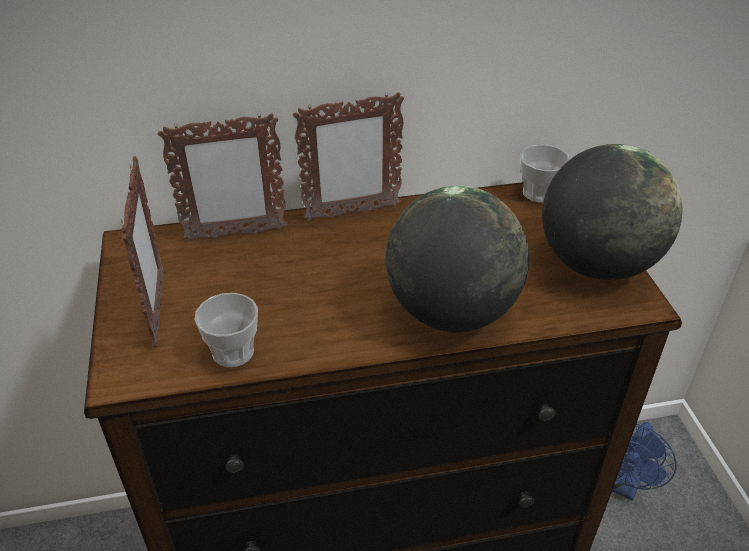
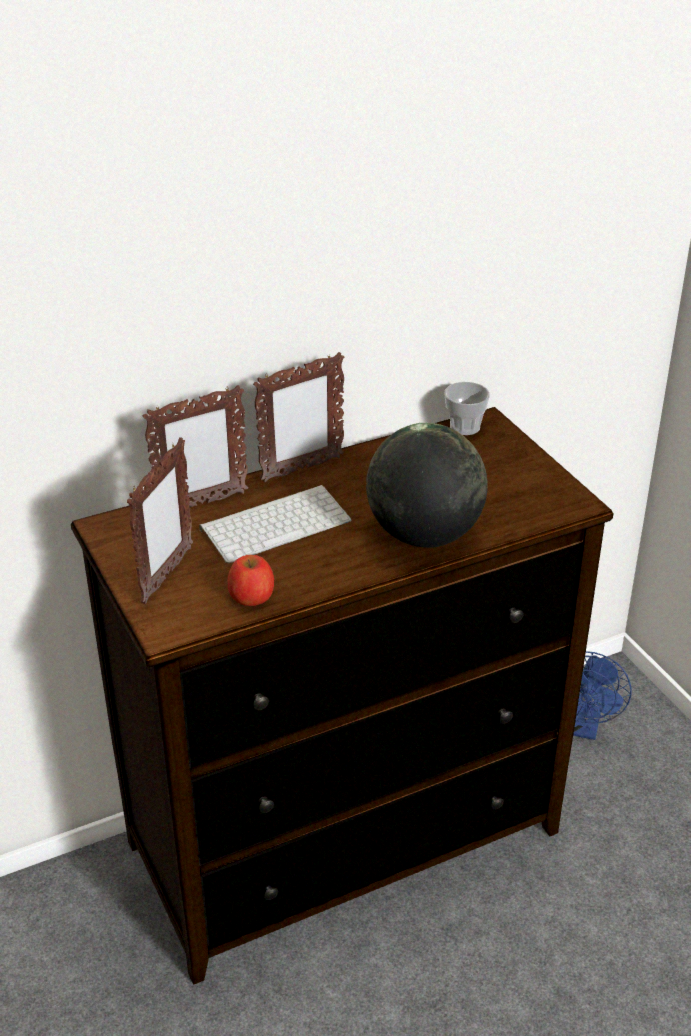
camera: 15 degrees left, 5 degrees down
(158, 310) = (166, 575): picture frame -> picture frame turned 45 degrees clockwise
(233, 352) = (252, 595): cup -> apple
(299, 269) = (276, 523): none -> keyboard
(597, 265) = (533, 479): globe -> none

